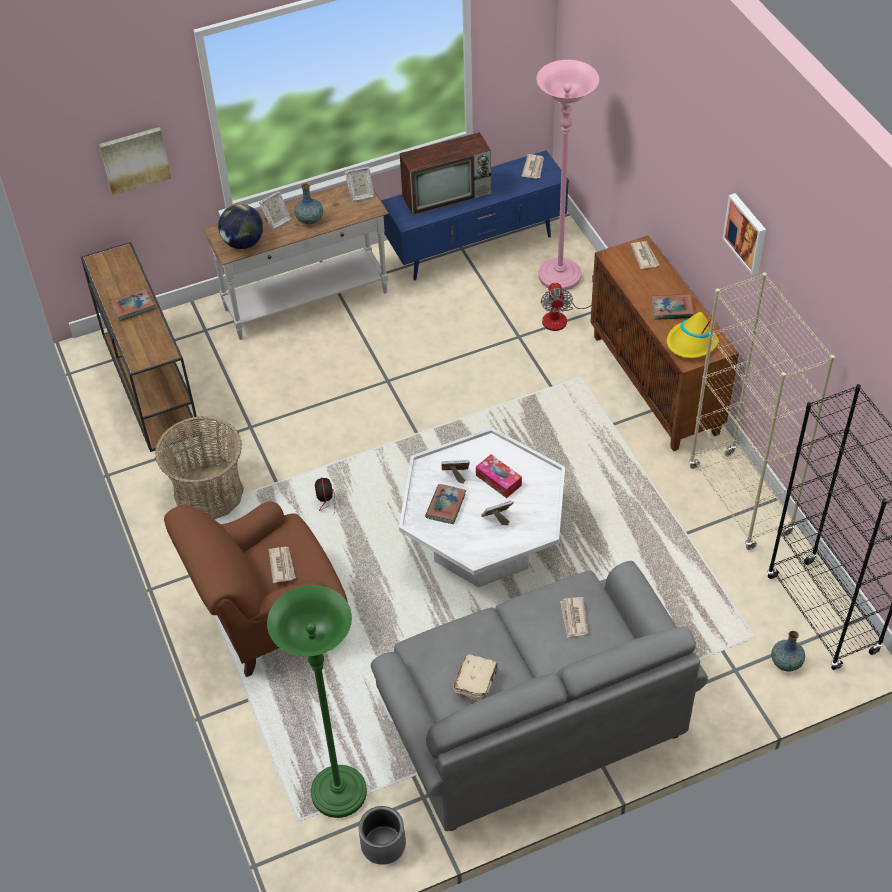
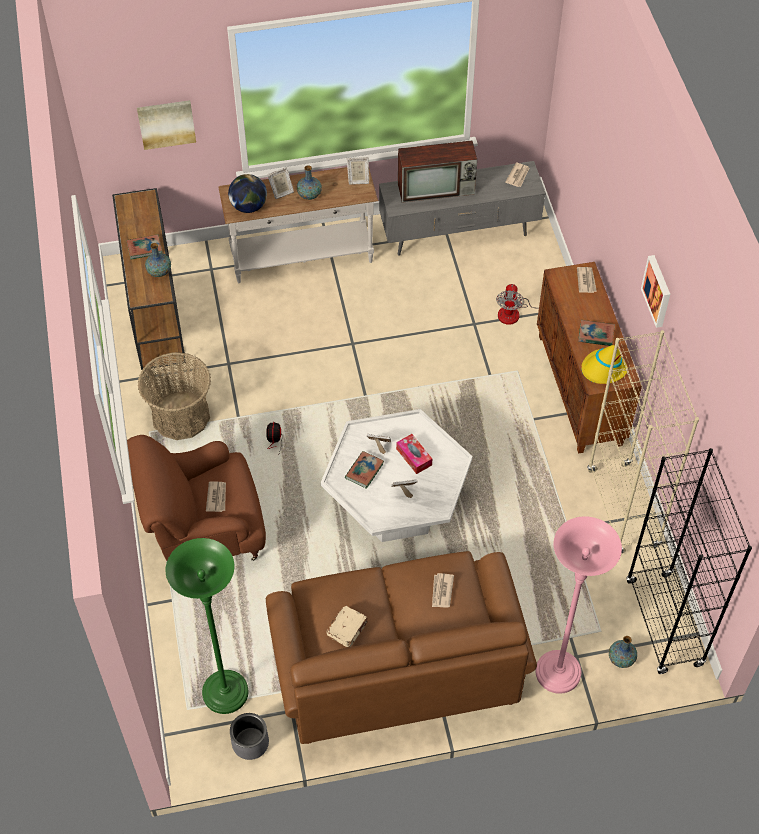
camera: 10 degrees right, 5 degrees up
(156, 328) = (159, 271): none -> vase
(476, 248) = (459, 235): blue tv stand -> grey tv stand
(530, 718) = (395, 663): grey sofa -> brown sofa
(559, 277) = (524, 274): pink floor lamp -> pink floor lamp (557, 673)

